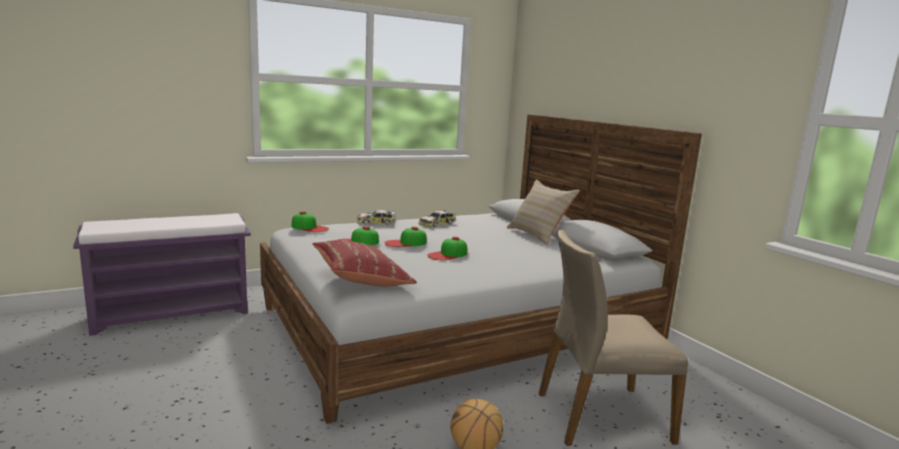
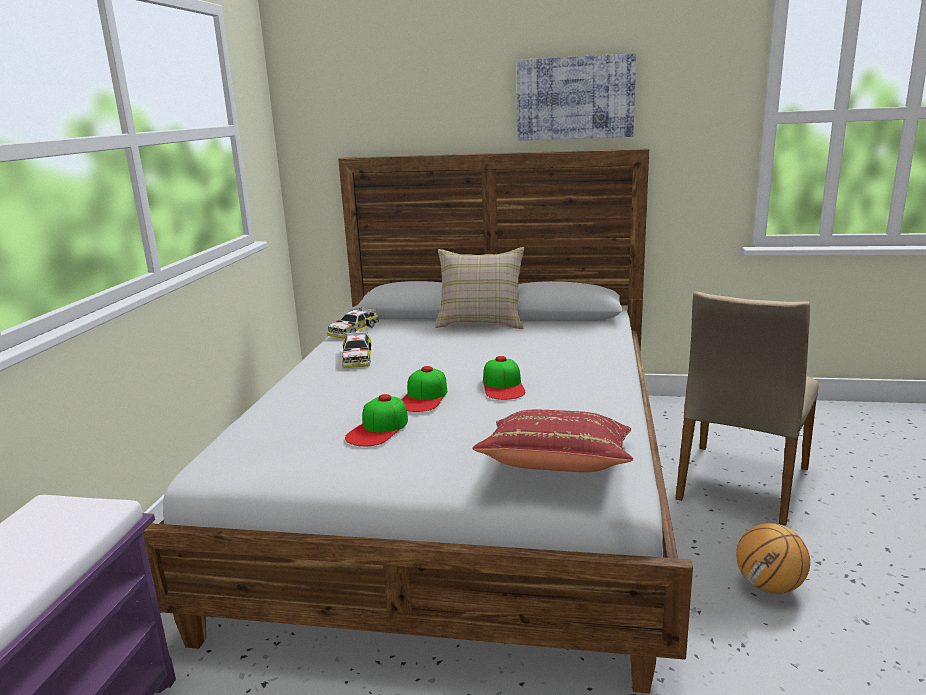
camera: 50 degrees left, 5 degrees up
(309, 227) = (242, 447): cap -> none
(376, 222) = (288, 392): toy car -> toy car (353, 330)
(660, 86) = (575, 98): none -> picture

